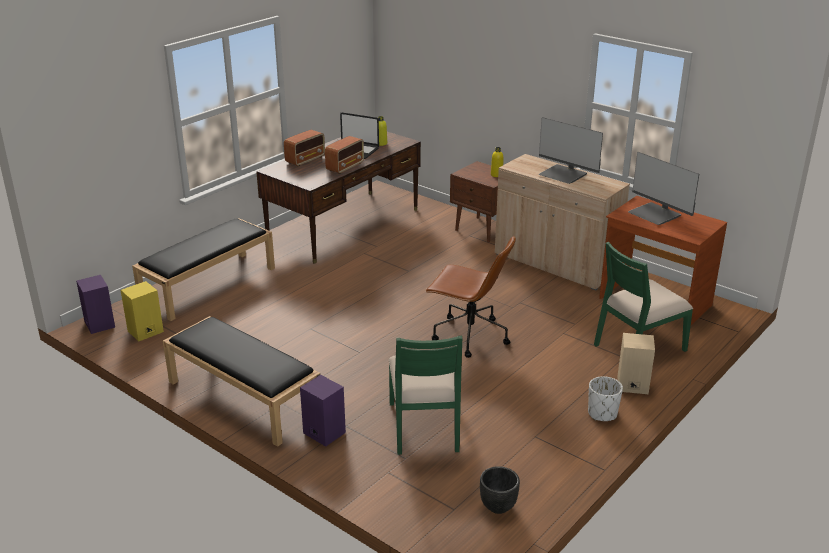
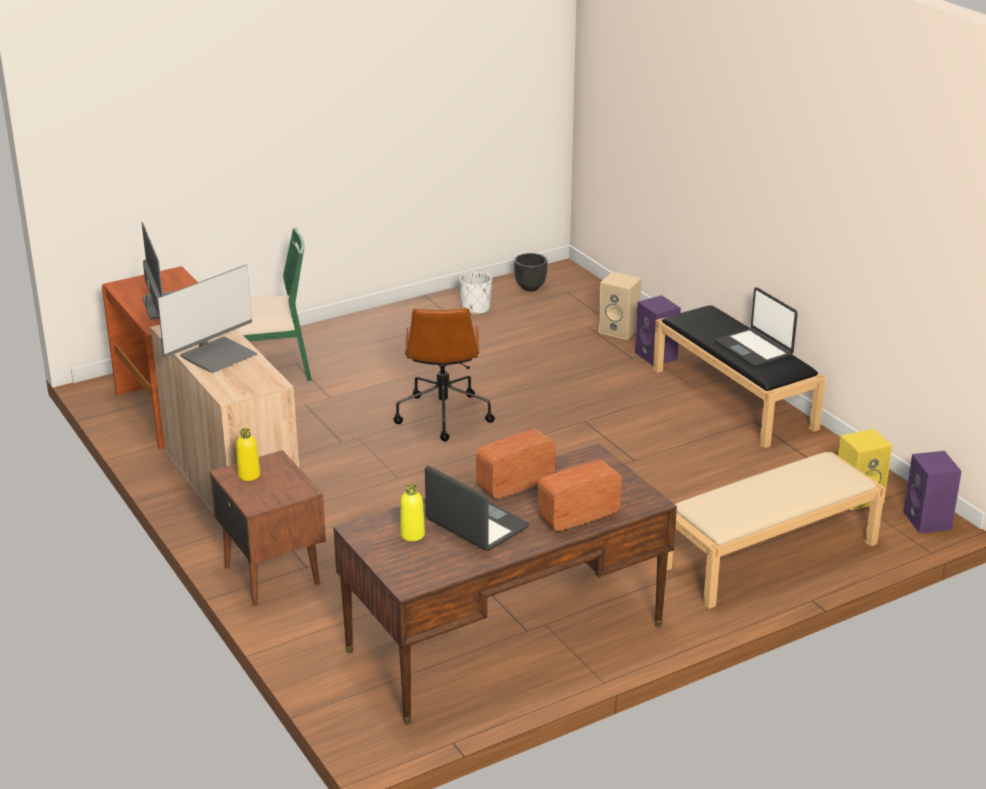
camera: 160 degrees left, 0 degrees up
(209, 285) = (769, 556): black bench -> beige bench
(223, 344) = (754, 349): none -> laptop
(425, 427) = (555, 344): green chair -> none
(469, 336) = (443, 415): brown office chair -> brown office chair turned 135 degrees counterclockwise
(563, 174) = (217, 355): monitor -> monitor turned 75 degrees clockwise
(602, 413) = (377, 325): white planter -> white planter (475, 308)
(631, 385) = (320, 339): beige speaker -> beige speaker (620, 330)

